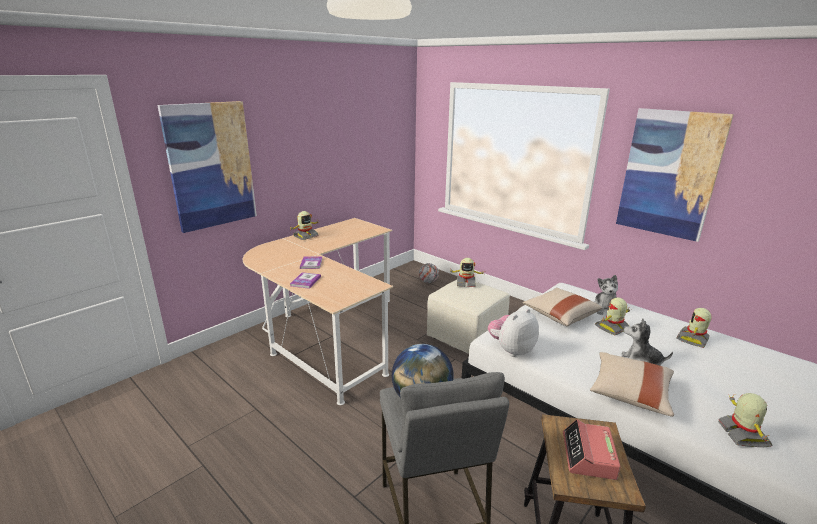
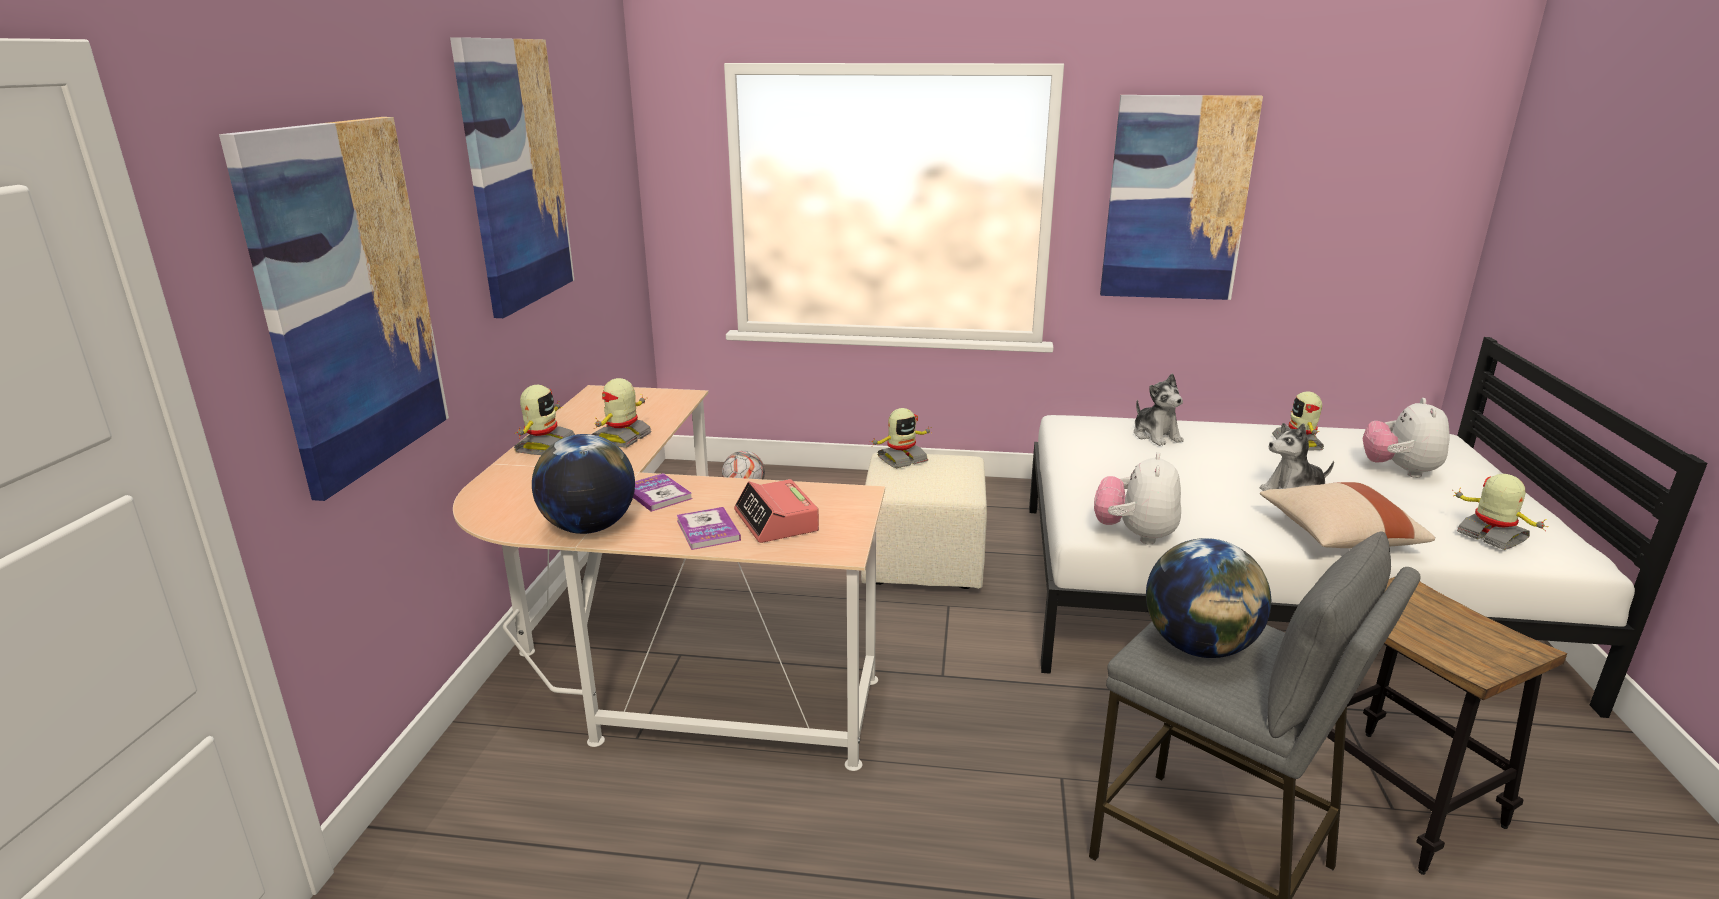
camera: 35 degrees left, 0 degrees up
(273, 268) = (589, 528): none -> globe
(320, 126) = (515, 174): none -> picture
(560, 315) = (1118, 463): beige pillow -> none
(588, 456) = (1443, 626): alarm clock -> alarm clock (776, 521)
(612, 328) = (1201, 459): toy robot -> toy robot (622, 438)
(744, 377) = (1400, 471): none -> plush toy

